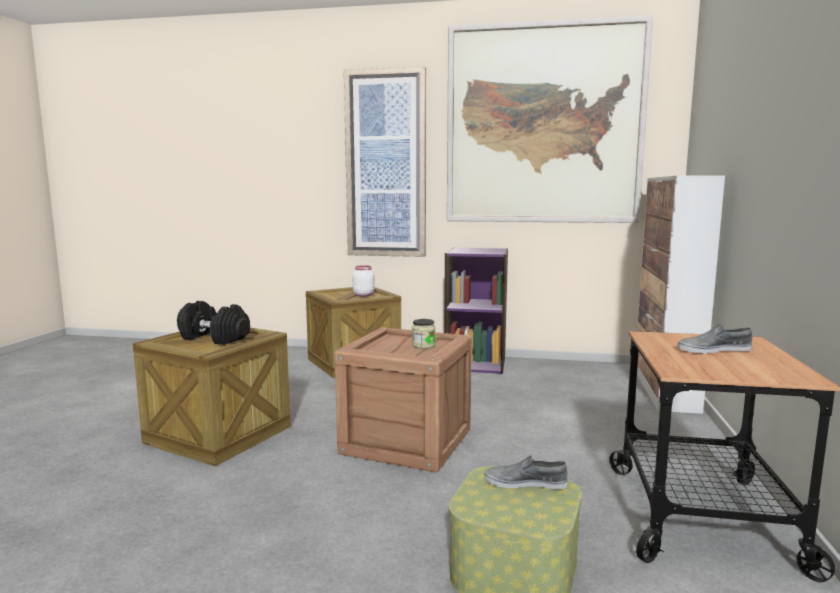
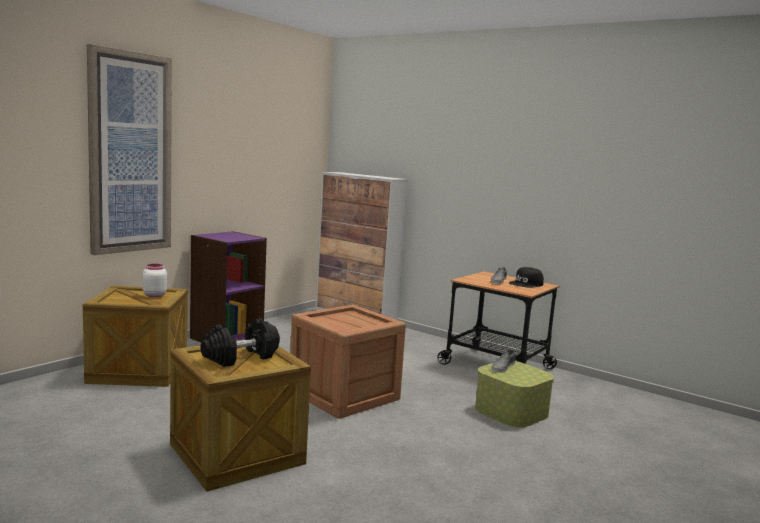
camera: 65 degrees left, 0 degrees up
(423, 345) = (353, 317): jar -> none
(543, 125) = (254, 125): picture -> none
(756, 366) = (526, 284): none -> black cap

